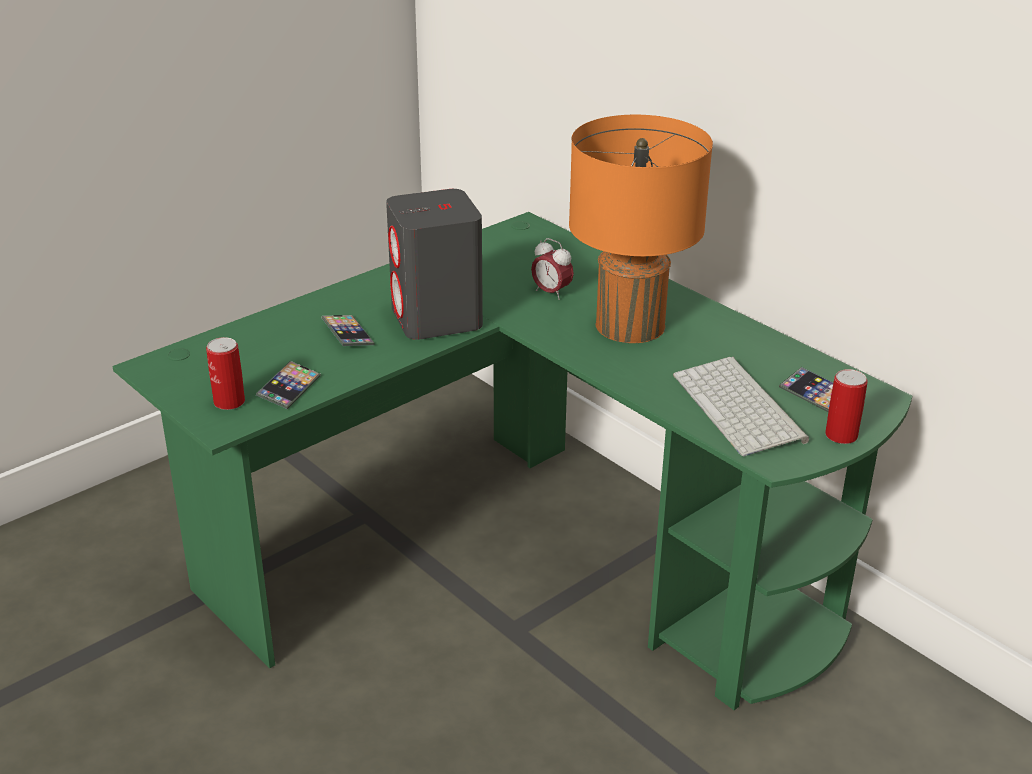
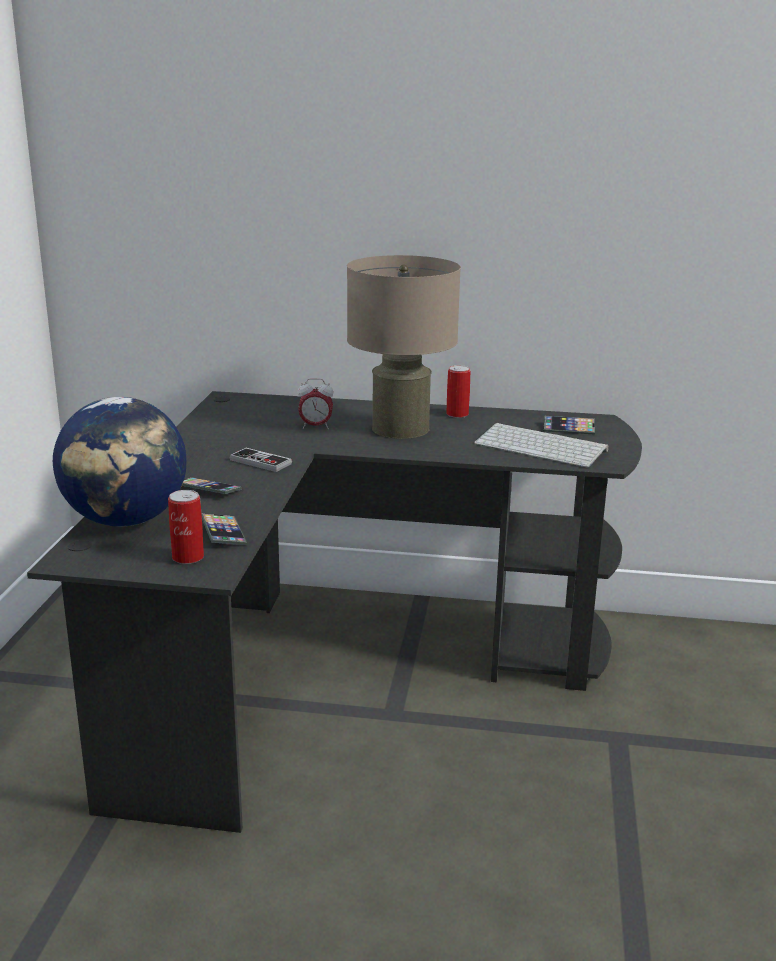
camera: 40 degrees left, 10 degrees down
(242, 343) = (126, 521): none -> globe
(437, 319) = (260, 462): grey speaker -> game controller
(525, 559) = (342, 669): green desk -> black desk
(630, 325) = (400, 428): orange table lamp -> beige table lamp
(841, 435) = (616, 442): can -> can (457, 414)

